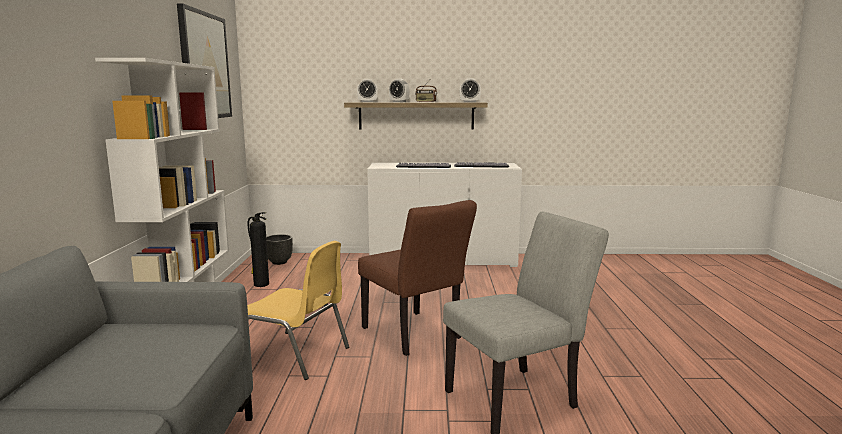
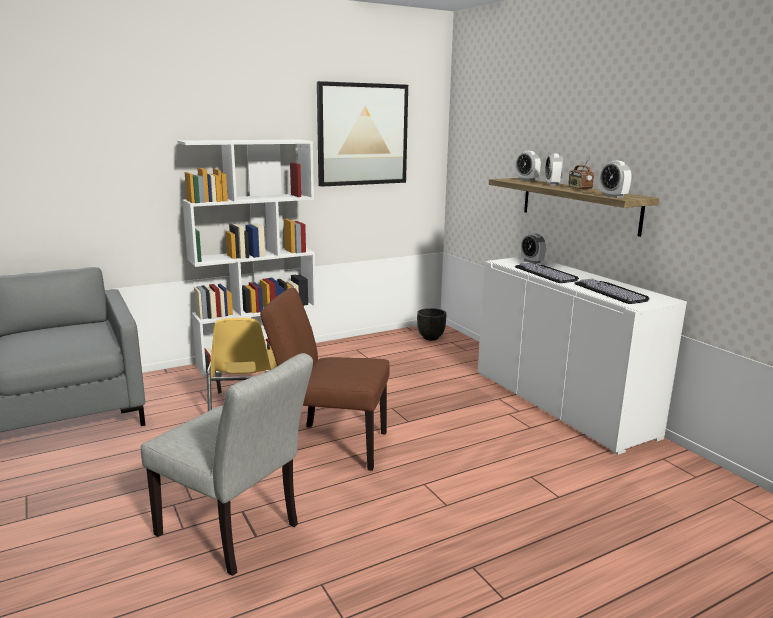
camera: 60 degrees right, 5 degrees up
(260, 284) = (371, 349): fire extinguisher -> none
(389, 164) = (532, 261): none -> alarm clock
(415, 335) = (329, 445): brown chair -> brown chair turned 75 degrees clockwise

